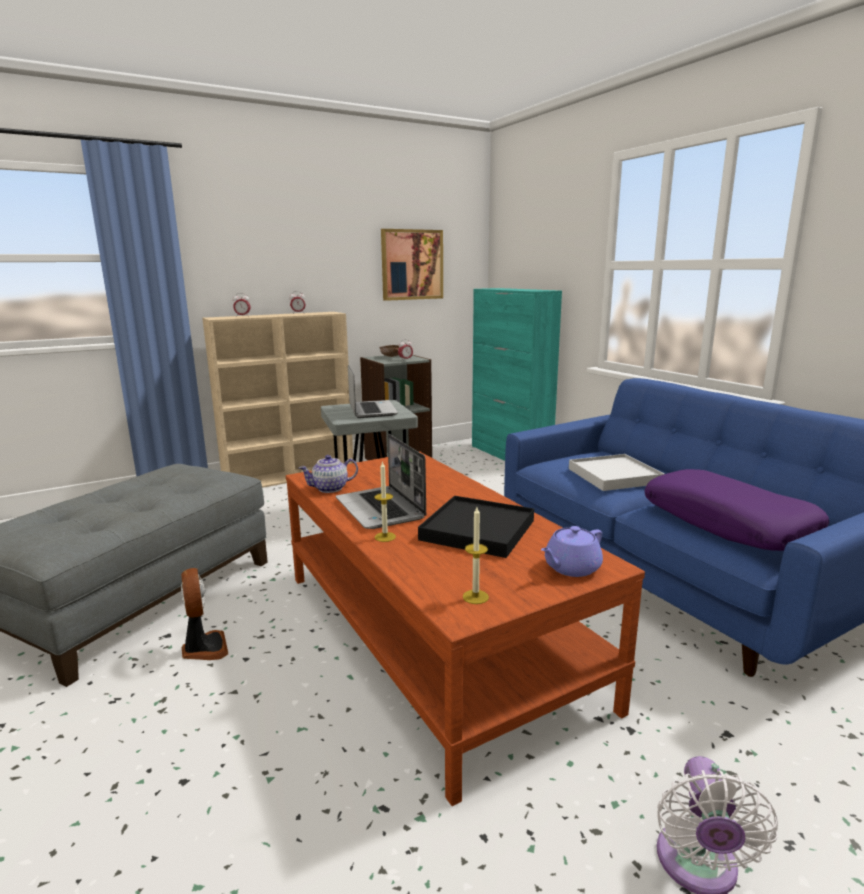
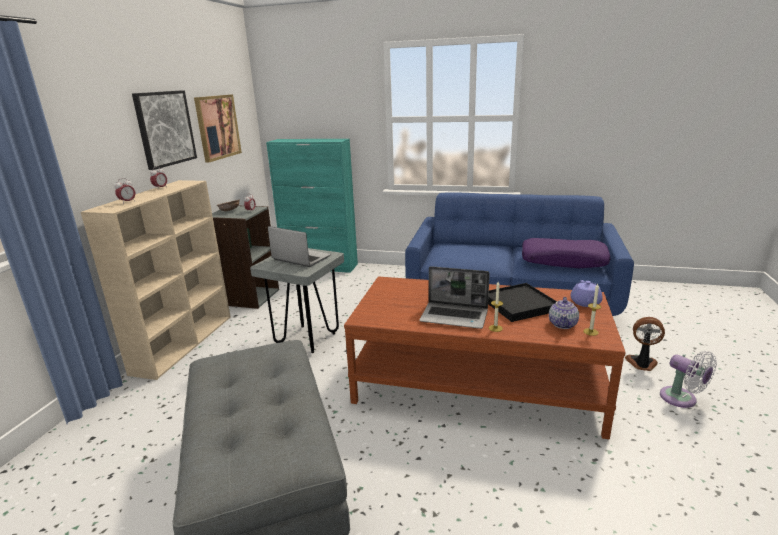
camera: 45 degrees left, 5 degrees up
(204, 648) = (383, 472): fan -> fan (641, 364)
(330, 257) = (165, 128): none -> picture
(330, 488) = (397, 319): teapot -> teapot (563, 324)
(614, 476) = (481, 255): white tray -> none

